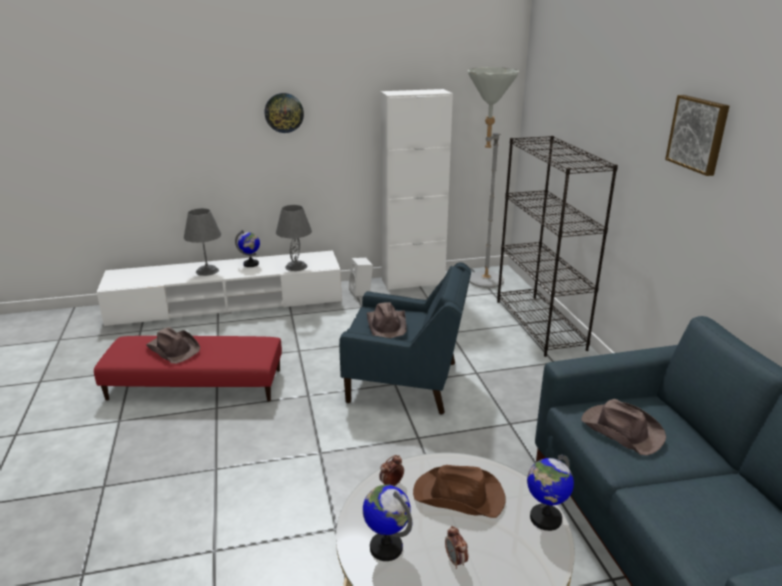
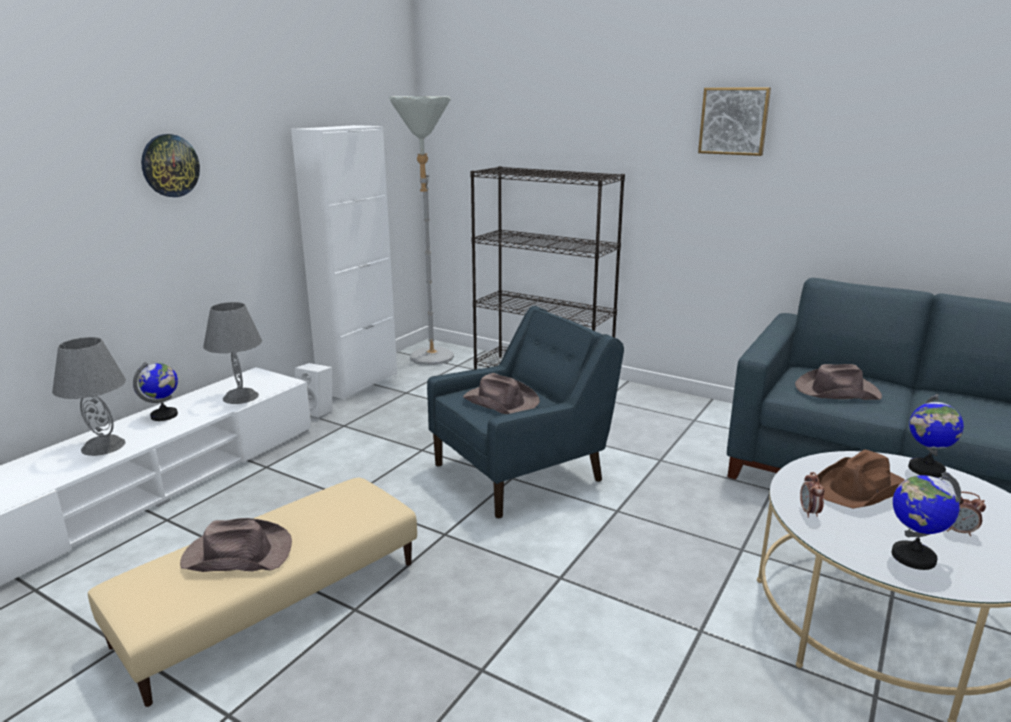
camera: 45 degrees left, 5 degrees down
(196, 384) = (272, 601): red ottoman -> beige ottoman

